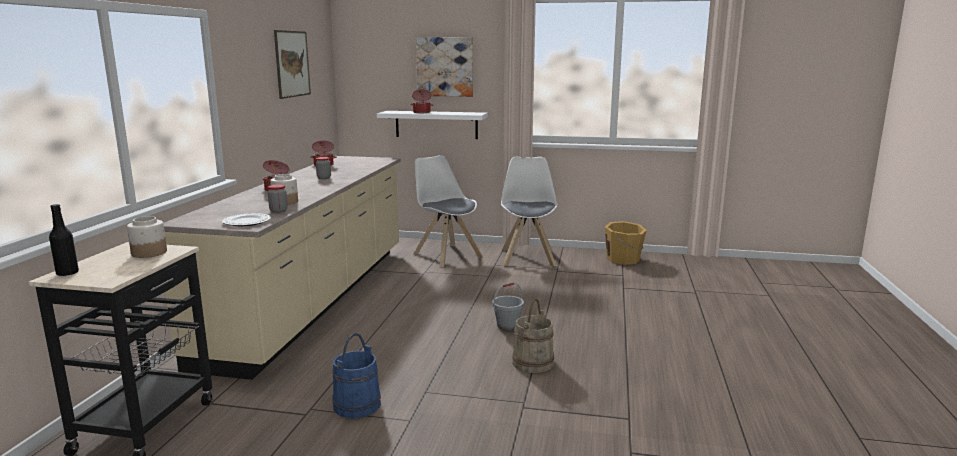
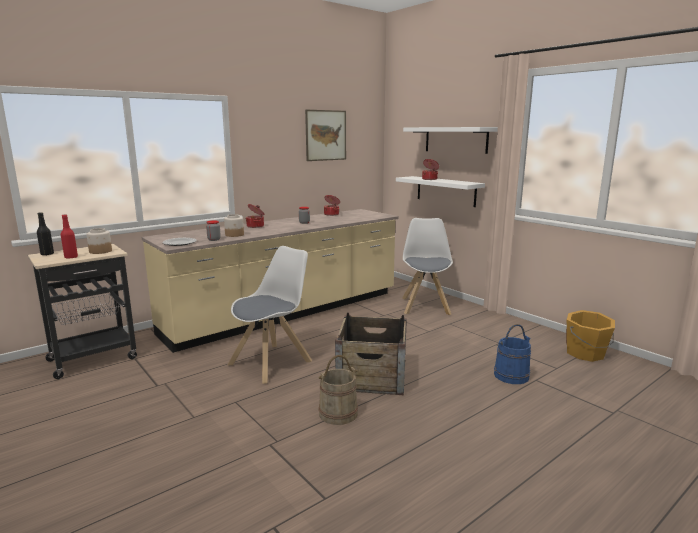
camera: 40 degrees right, 0 degrees up
(129, 267) = (71, 257): none -> red bottle
(356, 404) = (188, 392): blue bucket -> blue bucket (511, 375)
(445, 66) = (455, 139): picture -> white shelf
(507, 326) = (372, 376): grey bucket -> crate
(528, 257) = (490, 324): chair -> chair (272, 362)

